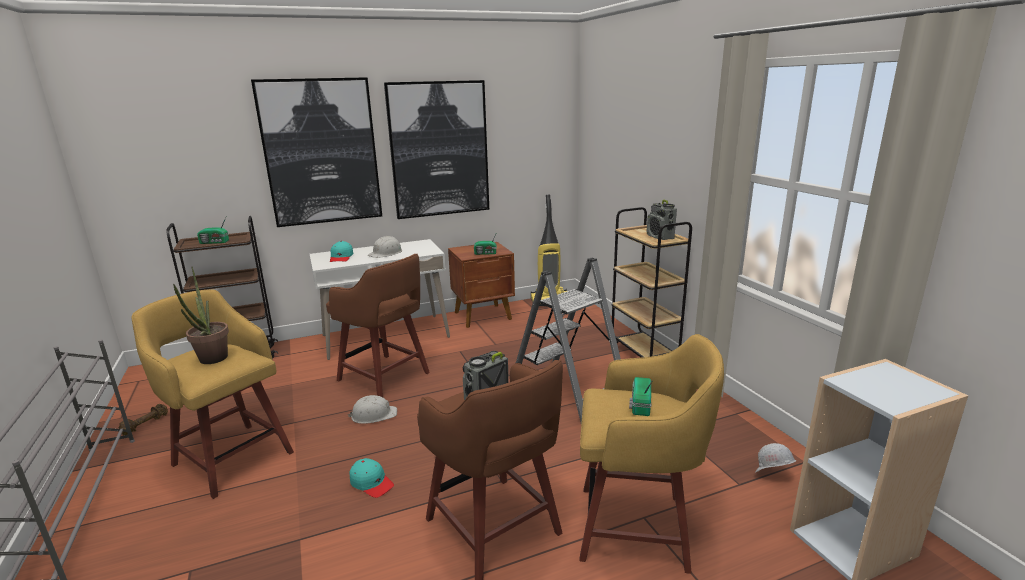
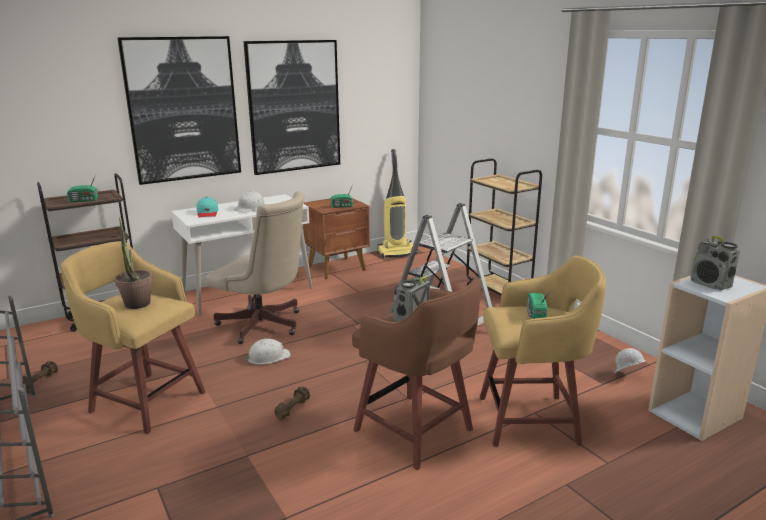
camera: 10 degrees left, 0 degrees up
(371, 483) = (292, 409): turquoise cap -> brown dumbbell
(385, 378) = (264, 326): brown stool -> beige office chair
(660, 237) = (513, 184): radio -> radio (710, 284)

